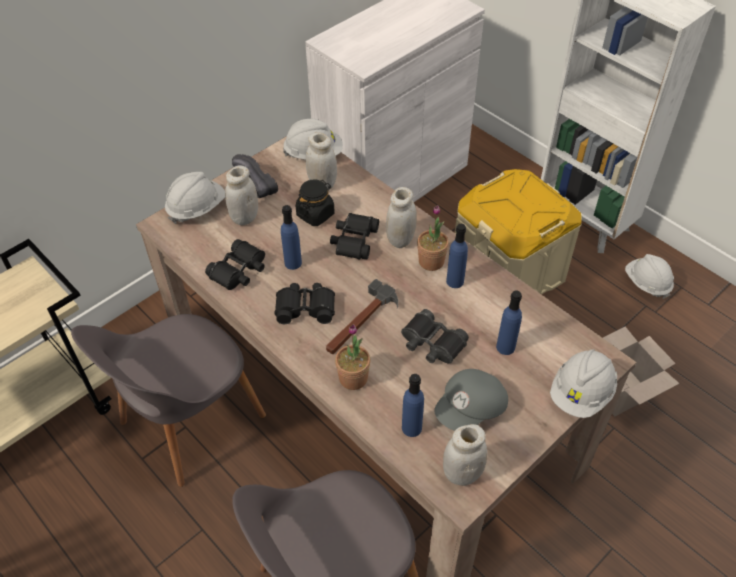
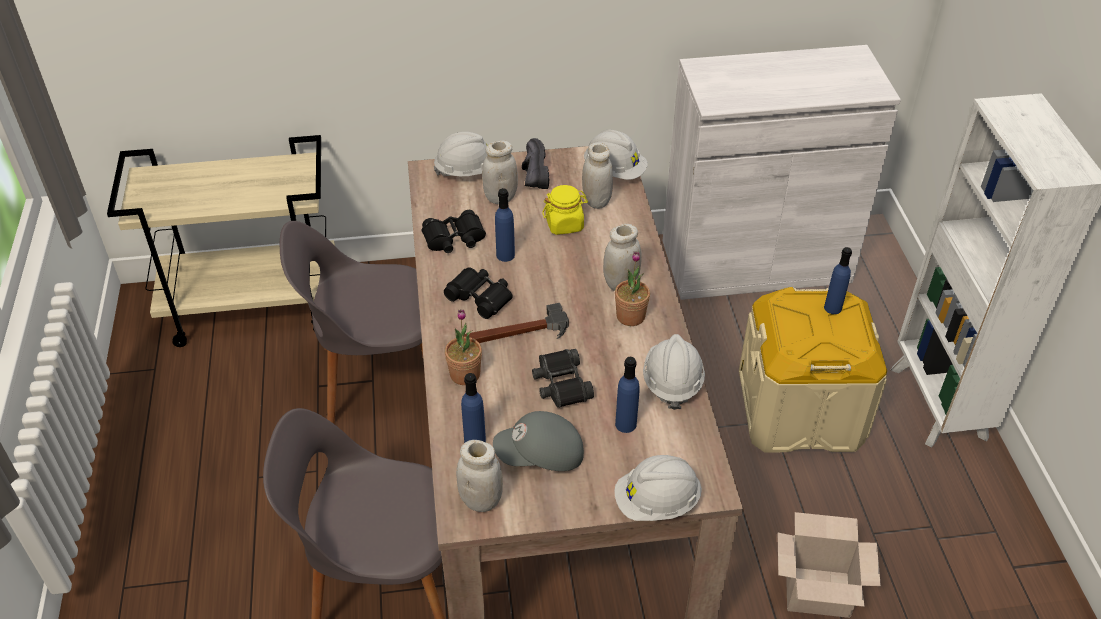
camera: 35 degrees right, 5 degrees down
(315, 214) = (564, 224): black jar -> yellow jar
(354, 241) = (577, 263): black binoculars -> none
(455, 281) = (635, 344): blue bottle -> blue bottle (833, 308)
(646, 283) = (955, 505): white hard hat -> white hard hat (672, 382)

